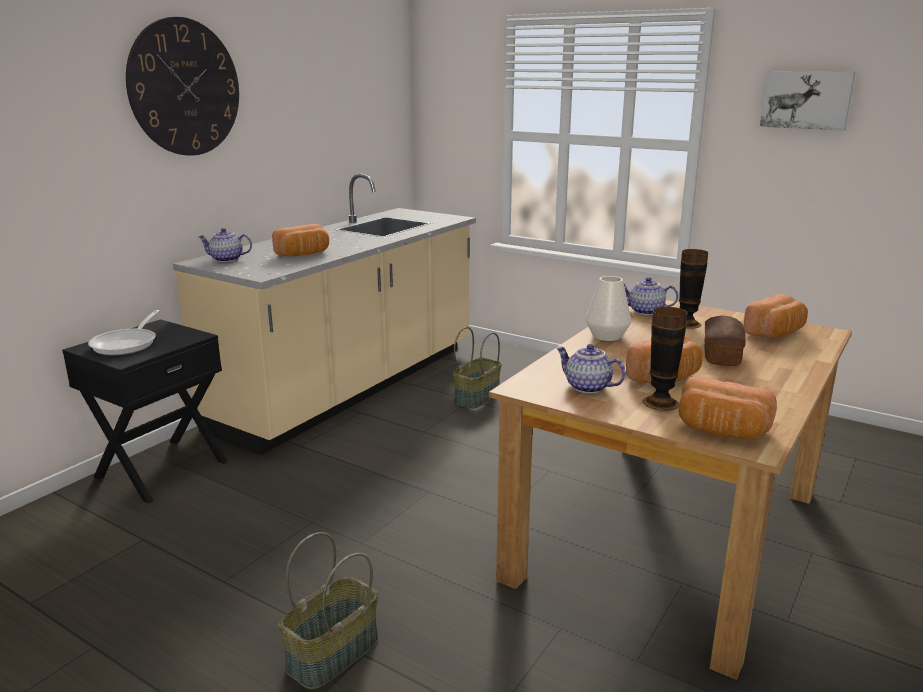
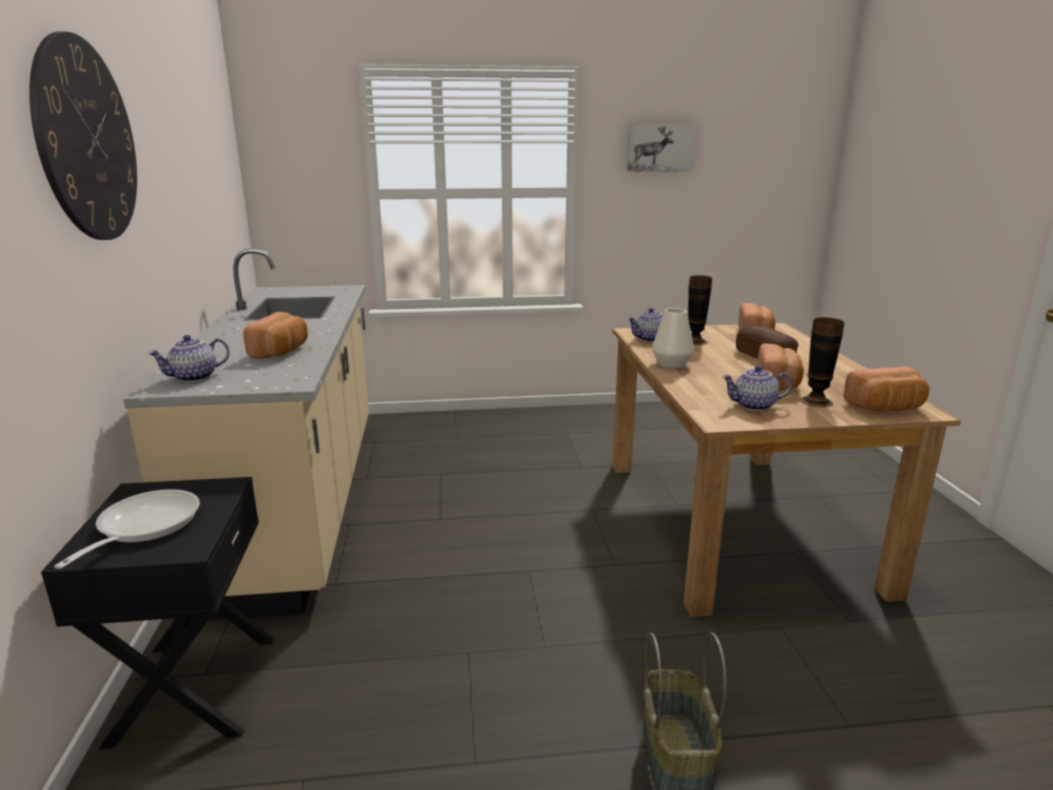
camera: 40 degrees left, 0 degrees up
(128, 344) = (143, 527): frying pan -> frying pan turned 135 degrees counterclockwise
(476, 397) = (440, 469): basket -> none

